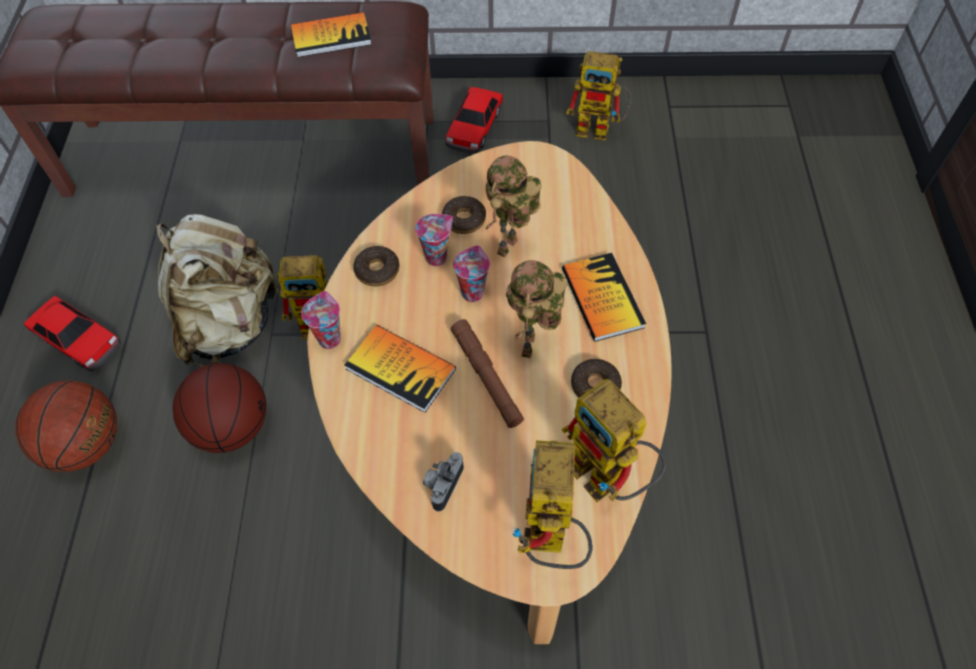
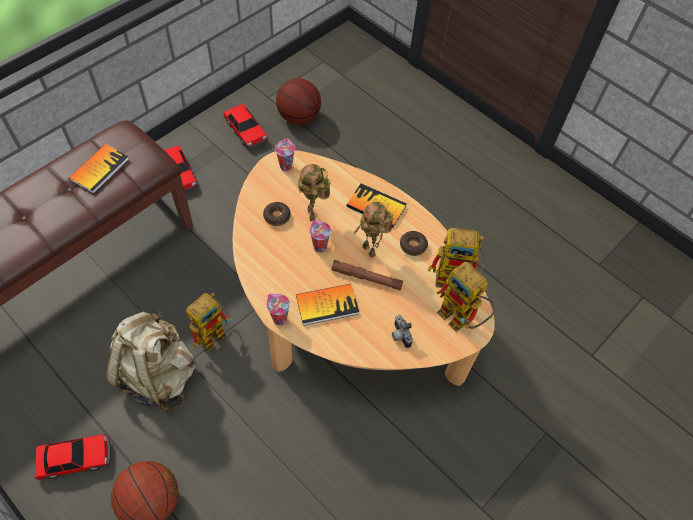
camera: 50 degrees left, 0 degrees up
(232, 427) = (223, 422): basketball -> basketball (299, 117)
(377, 270) = (264, 271): donut -> none
(437, 257) = (284, 243): cup -> cup (285, 165)
(600, 128) = (246, 131): toy robot -> toy car

